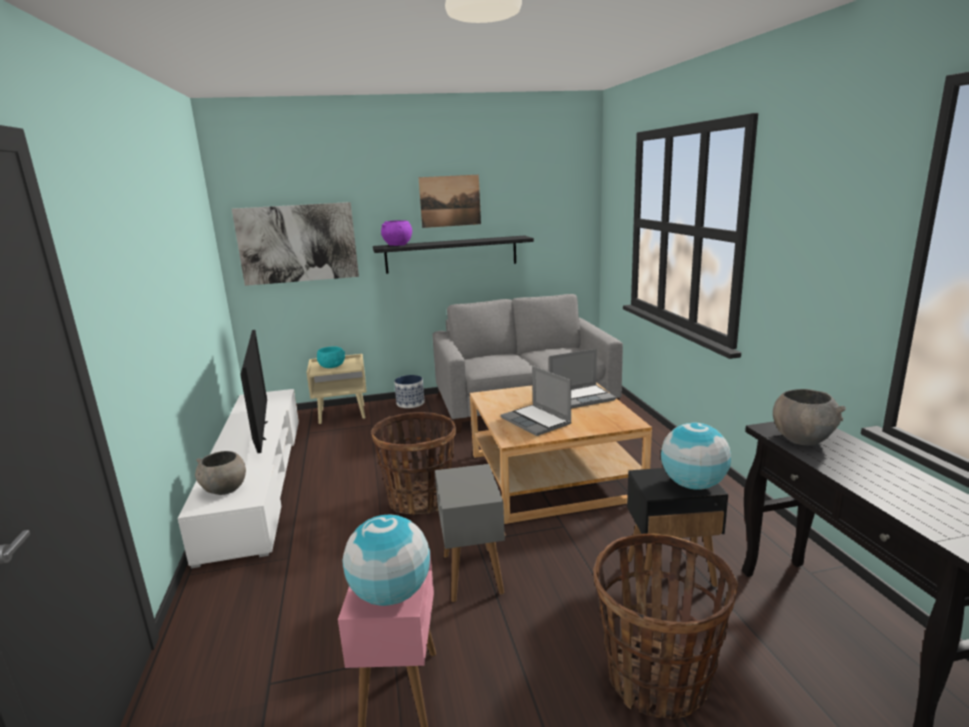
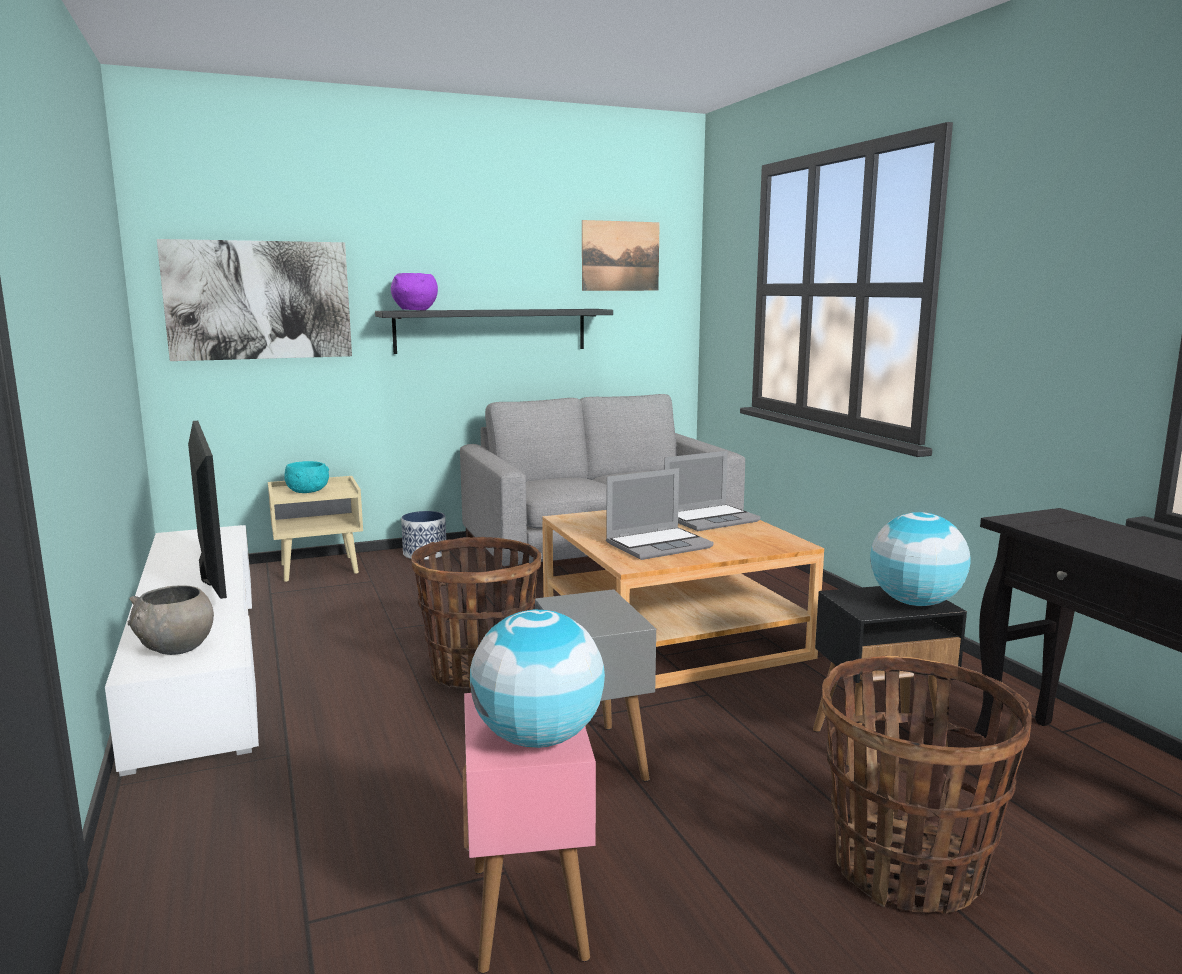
camera: 10 degrees left, 5 degrees down
(450, 201) = (492, 251): picture -> picture (620, 256)
(537, 421) = (659, 545): laptop -> laptop turned 75 degrees counterclockwise
(802, 439) = (1062, 528): grey bowl -> none

